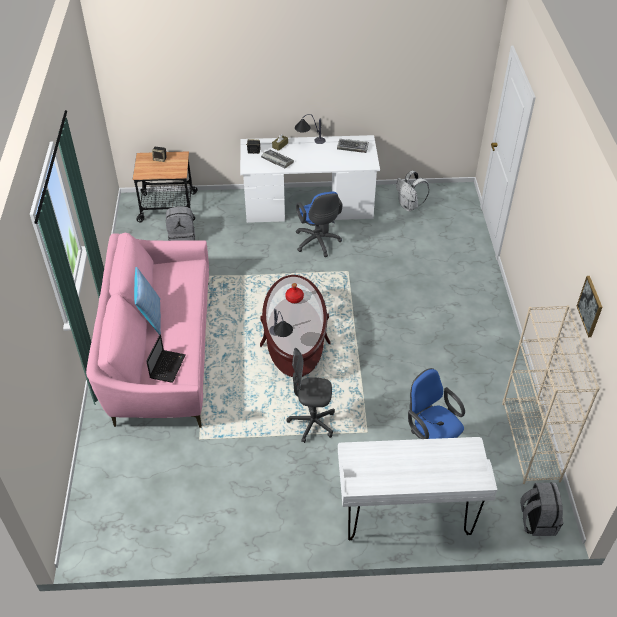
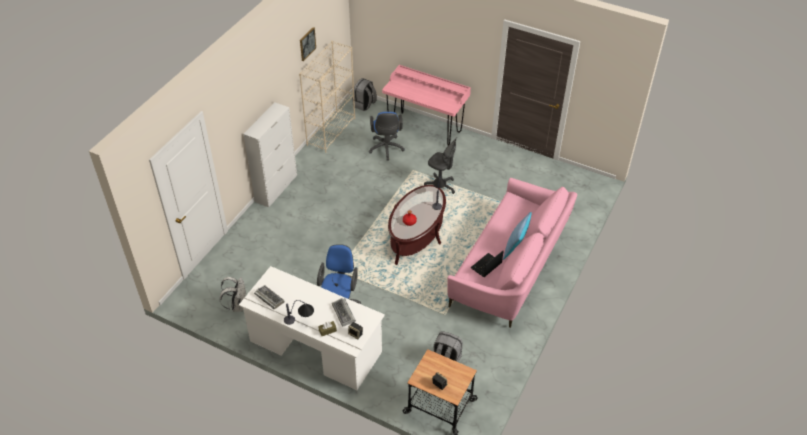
camera: 150 degrees left, 0 degrees up
(167, 366) = (519, 210): laptop -> laptop (486, 266)
(406, 517) = (425, 129): white desk -> pink desk
(504, 327) = (276, 188): none -> white cabinet

